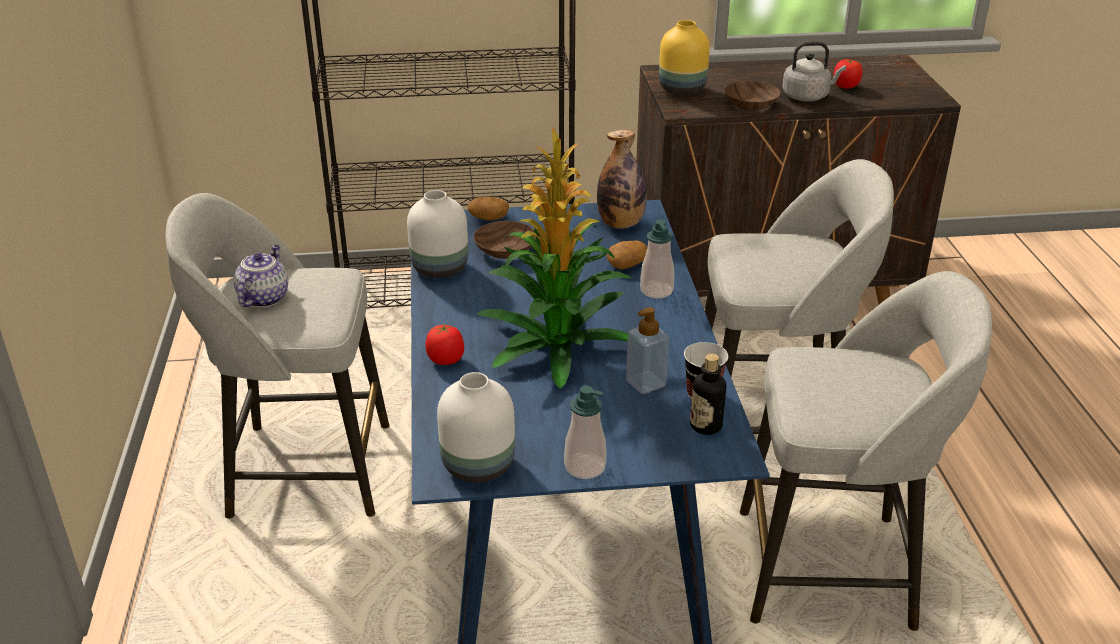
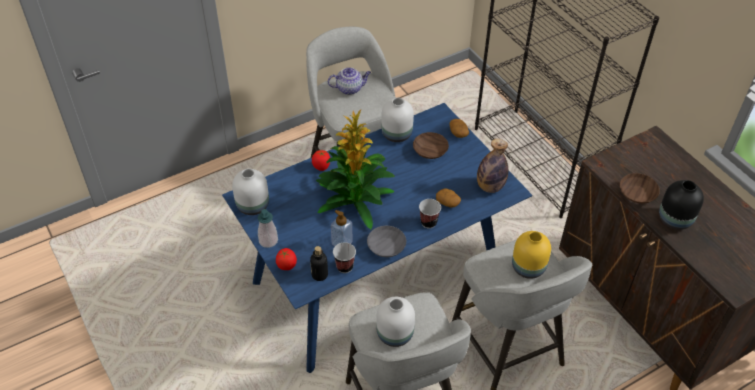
camera: 65 degrees right, 15 degrees up
(656, 290) = (428, 222): soap dispenser -> cup
(682, 90) = (631, 155): yellow vase -> yellow vase (527, 268)
(684, 342) = (385, 247): none -> grey bowl
(807, 96) = (676, 219): grey kettle -> black vase
(845, 87) = (712, 236): tomato -> tomato (286, 265)
(853, 396) = (396, 334): none -> white vase

